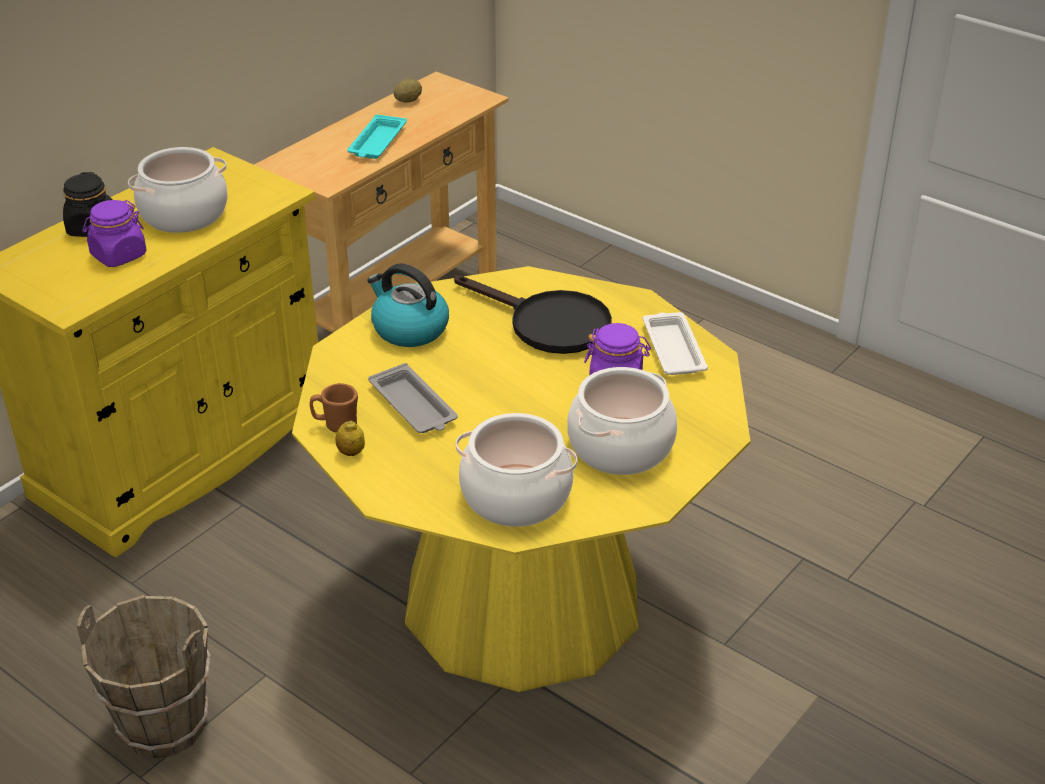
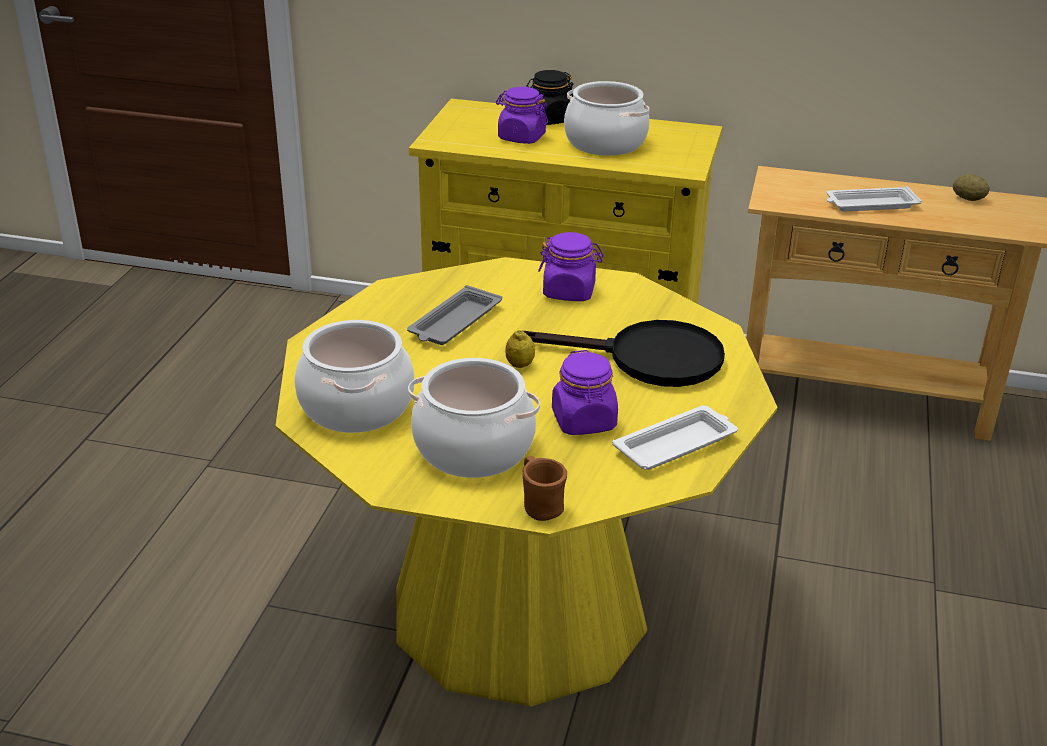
camera: 65 degrees right, 5 degrees down
(164, 724) = (262, 458): brown bucket -> none
(336, 425) = (400, 295): brown mug -> brown mug (540, 506)
(351, 452) = (367, 311): lemon -> lemon (520, 365)
(377, 143) = (870, 204): turquoise tray -> white tray
(409, 329) = (569, 292): kettle -> purple jar
(548, 323) = (648, 359): black frying pan -> black frying pan turned 90 degrees counterclockwise

